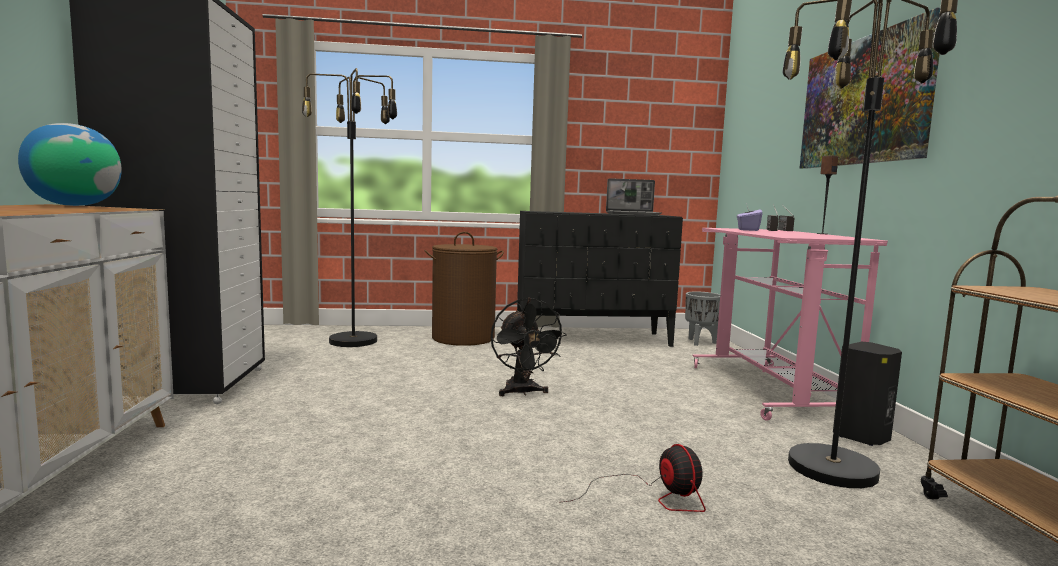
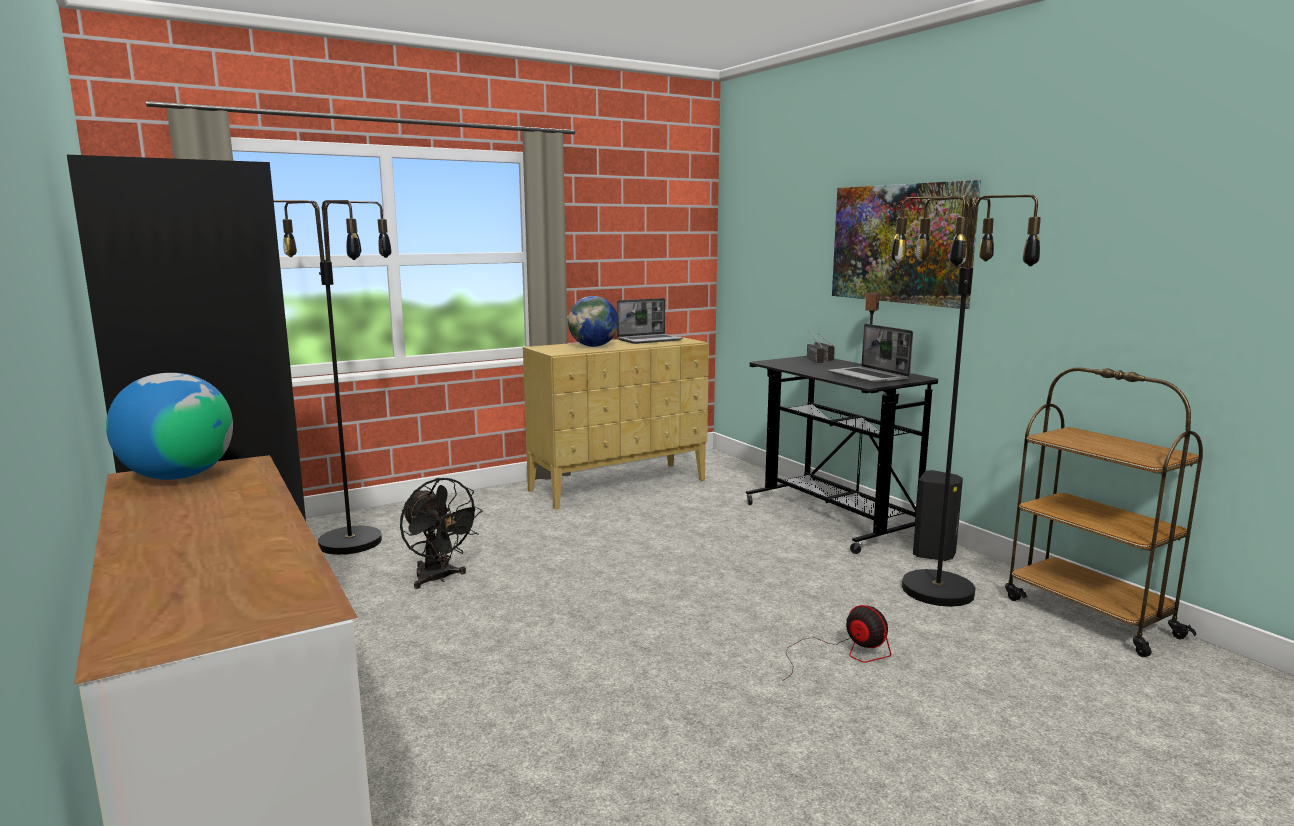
camera: 25 degrees left, 5 degrees up
(463, 338) = (478, 510): brown laundry basket -> none
(522, 392) = (626, 572): black fan -> black fan (438, 579)
(575, 212) = (593, 346): none -> globe
(593, 340) = (620, 486): black dresser -> beige dresser
(700, 342) = (724, 469): grey planter -> none
(747, 230) = (799, 365): purple tissue box -> none
(769, 390) = (831, 519): pink desk -> black desk
(804, 235) = (869, 377): none -> laptop

